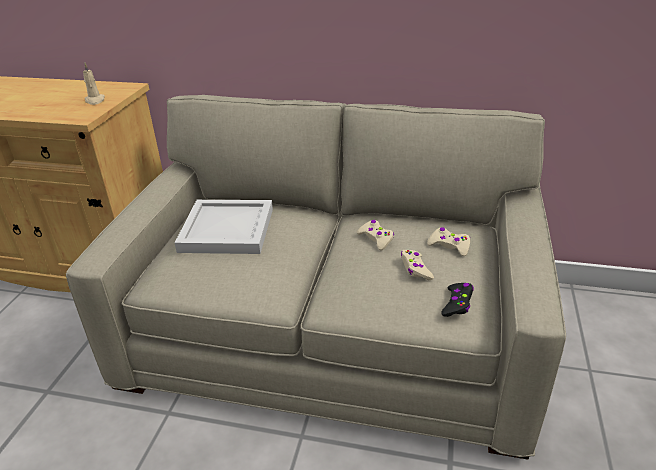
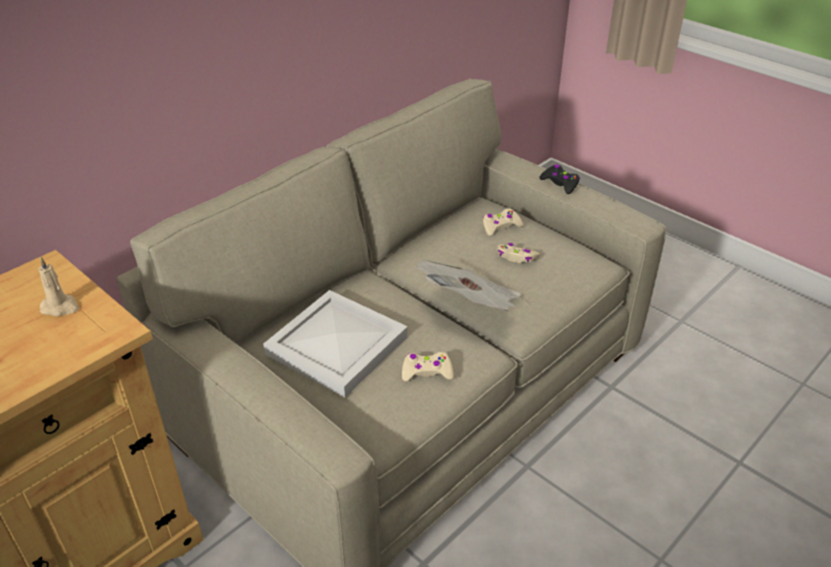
camera: 60 degrees left, 5 degrees up
(324, 269) = (471, 306): none -> newspaper
(376, 239) = (452, 258): beige game controller -> beige game controller (426, 372)
(457, 304) = (577, 258): black game controller -> black game controller (560, 183)

